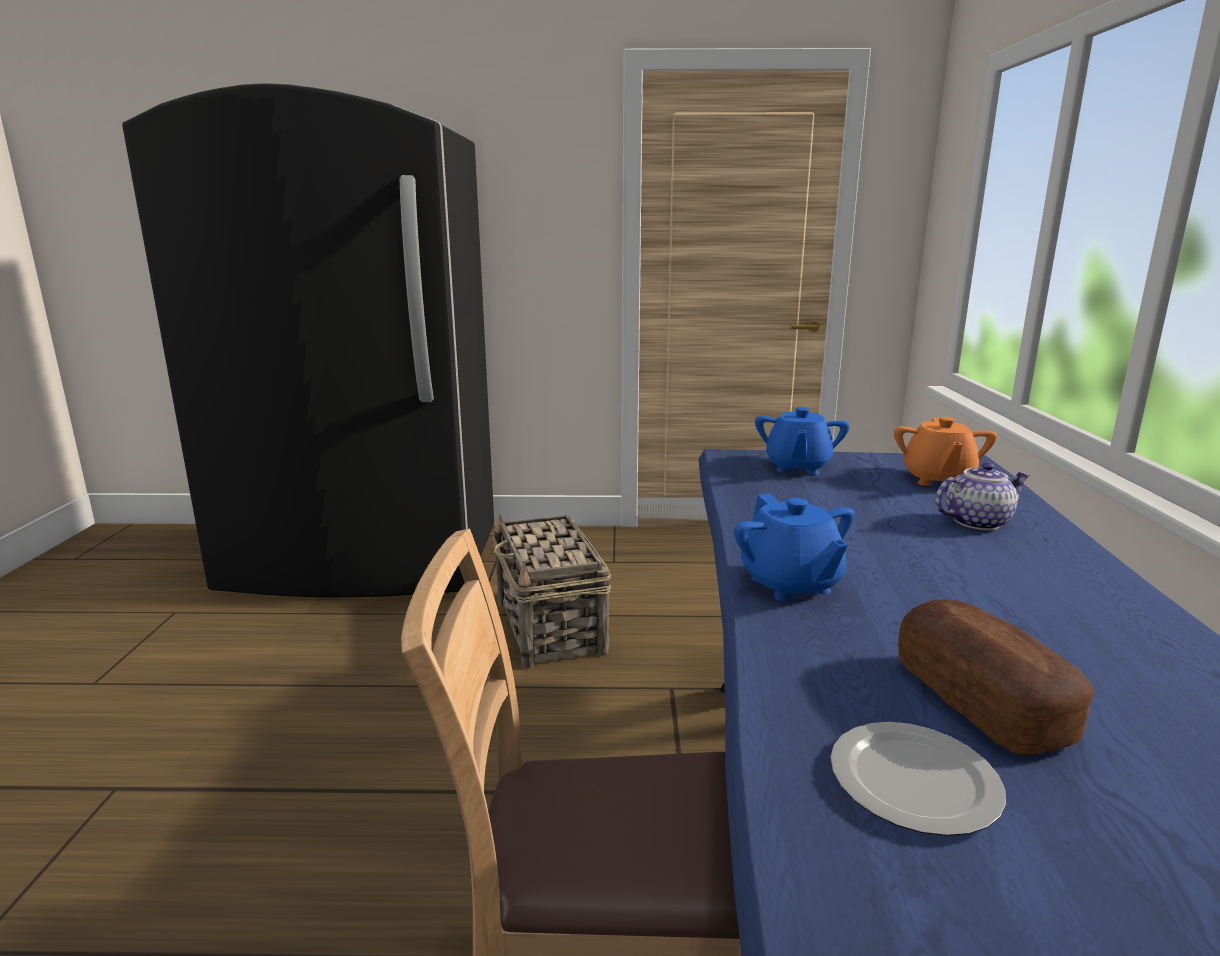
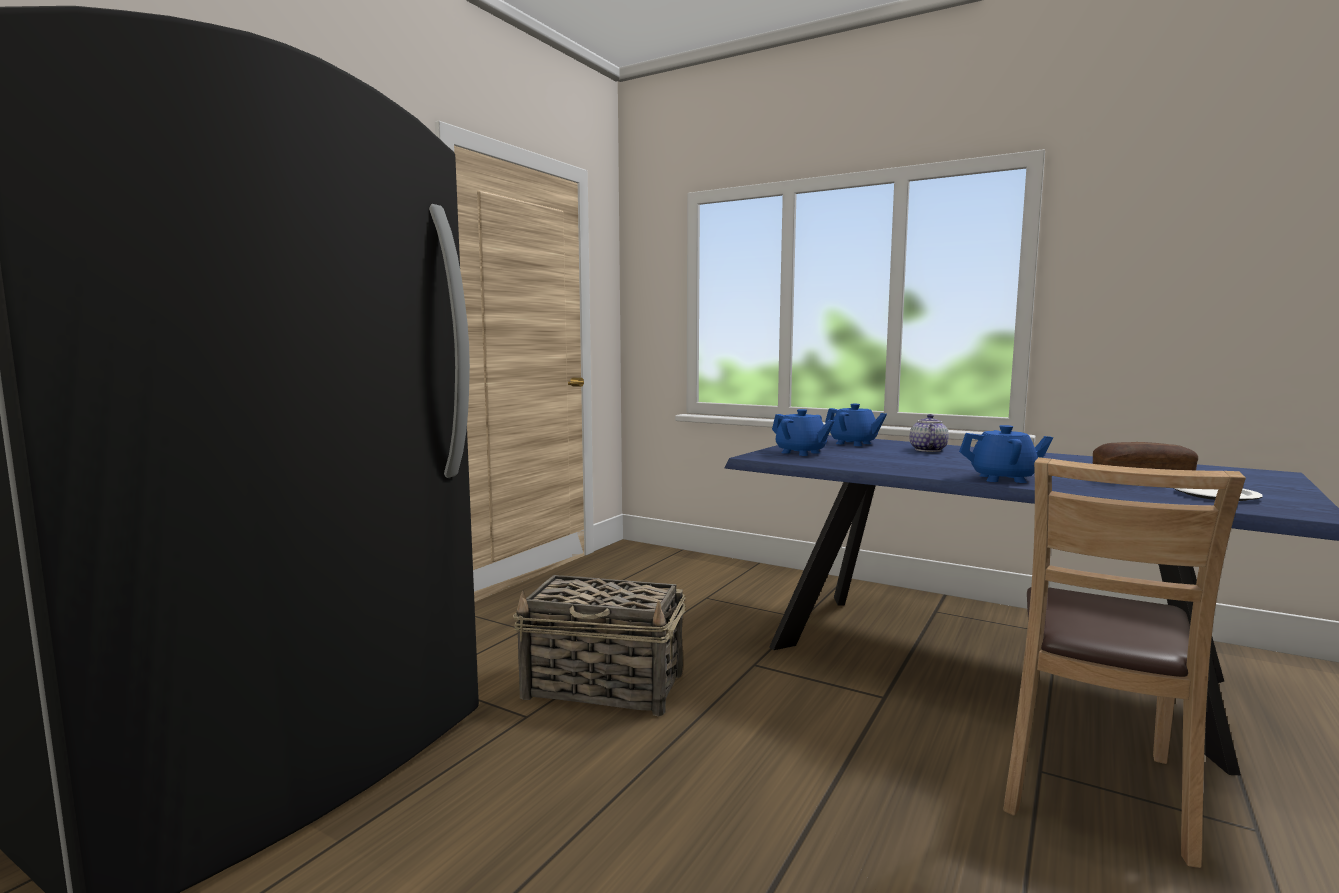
camera: 60 degrees left, 10 degrees down
(937, 480) = (853, 443): orange teapot -> blue teapot

